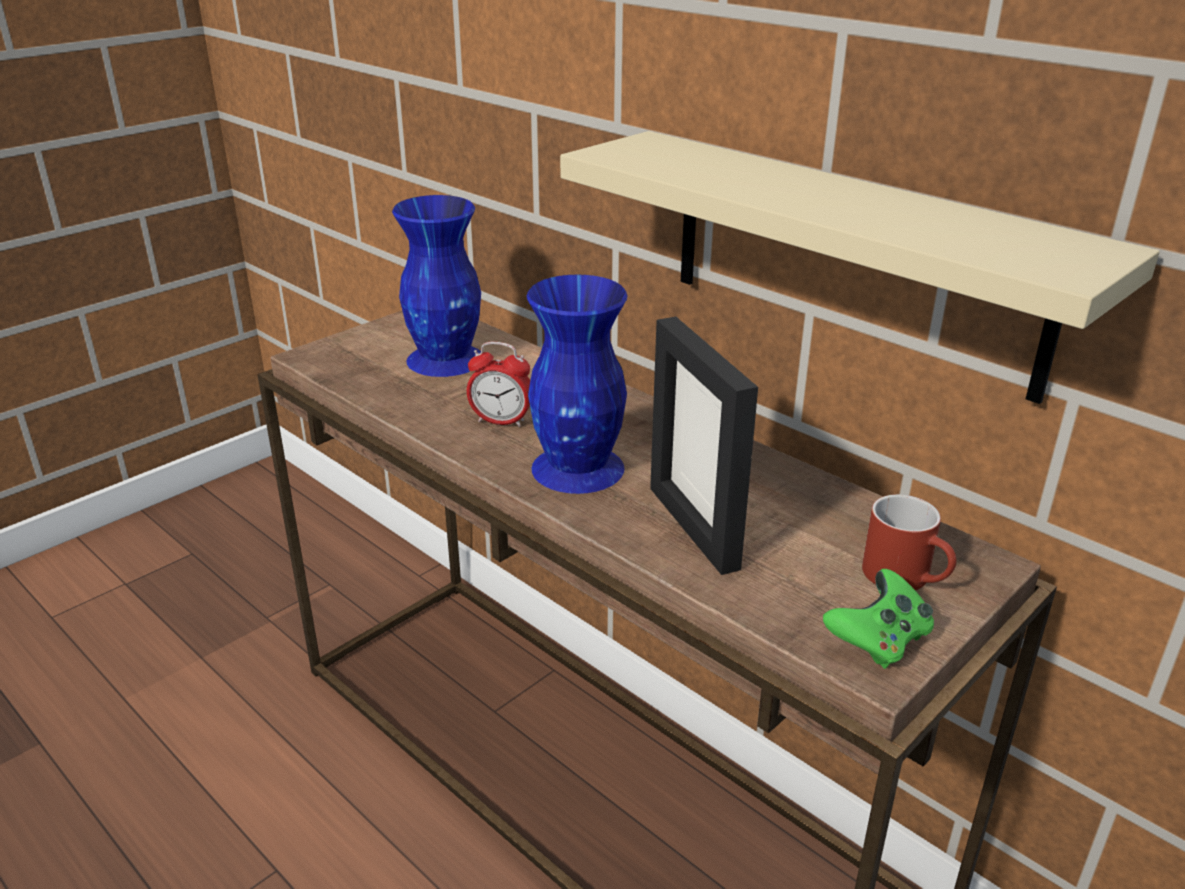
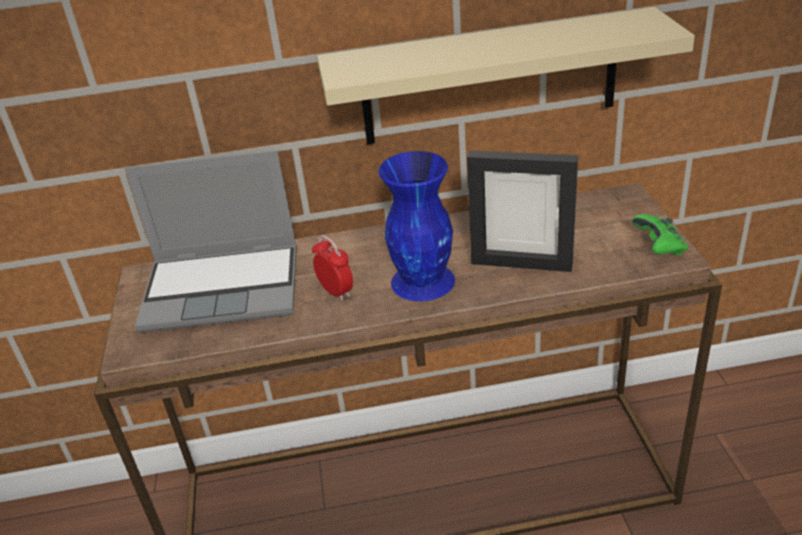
camera: 50 degrees left, 5 degrees up
(446, 359) = (225, 288): blue vase -> laptop
(501, 421) = (336, 291): alarm clock -> alarm clock turned 90 degrees counterclockwise
(907, 578) = (620, 220): red mug -> none

